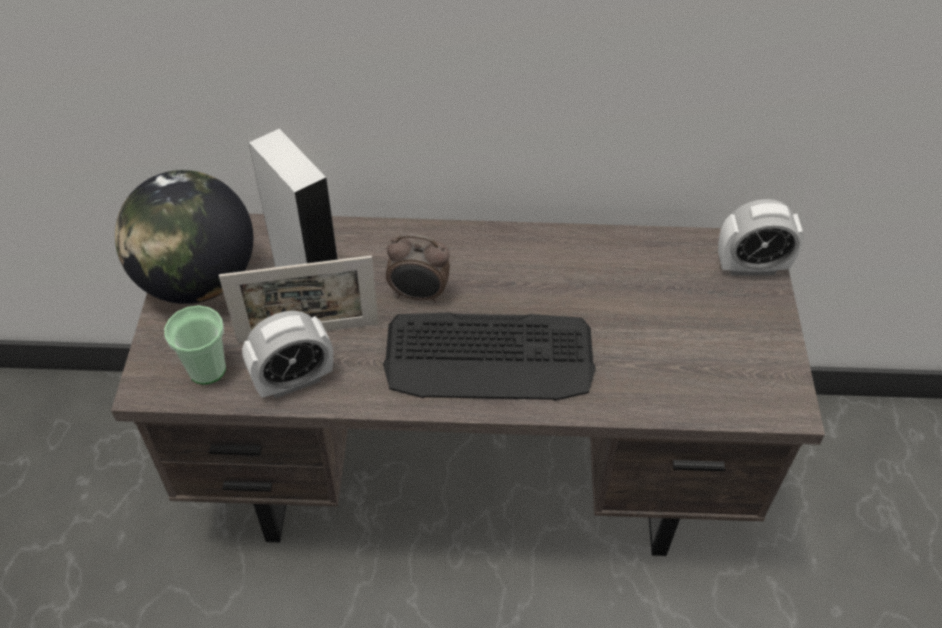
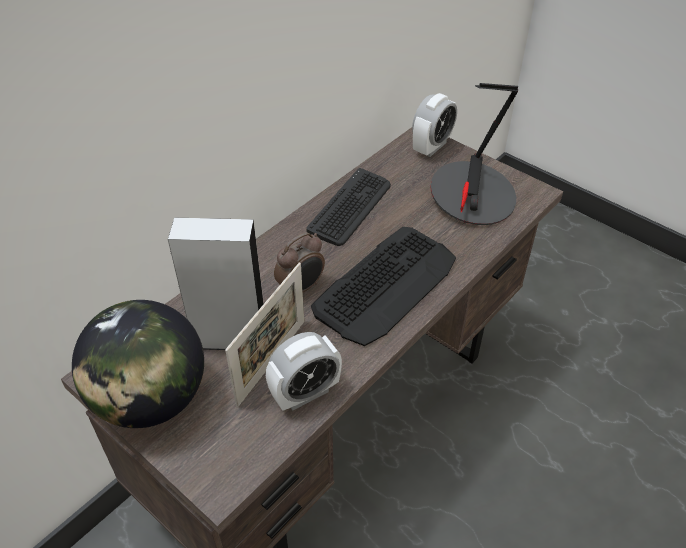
camera: 50 degrees left, 5 degrees down
(207, 369) = (242, 439): cup -> none
(294, 380) = (305, 393): alarm clock -> alarm clock turned 45 degrees clockwise
(570, 260) = (350, 207): none -> keyboard
(709, 351) = (472, 196): none -> table lamp

